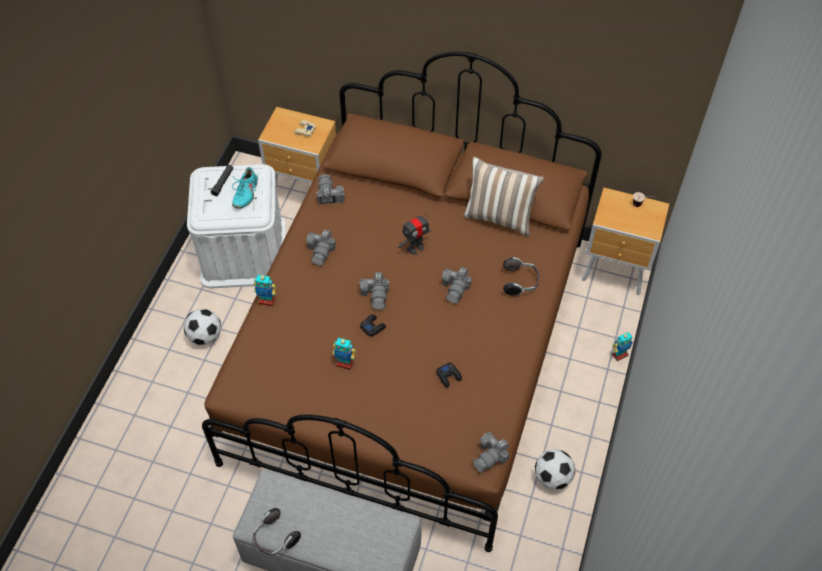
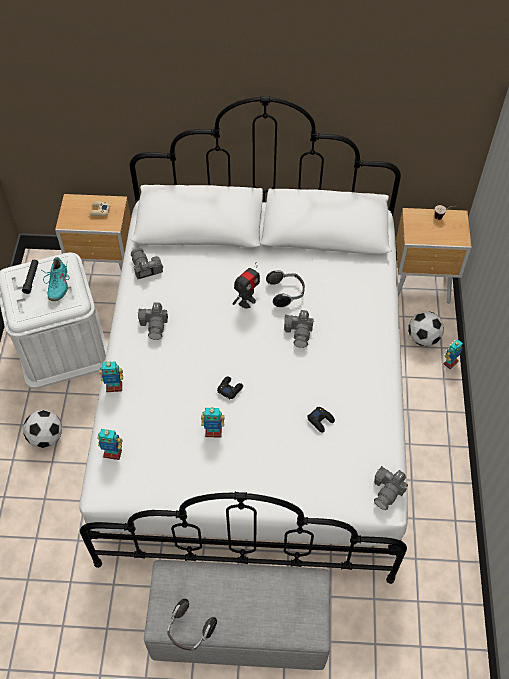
camera: 15 degrees left, 0 degrees up
(247, 361) = (112, 453): none -> toy robot
(376, 295) = (223, 356): camera -> none
(411, 348) = (255, 401): brown bed -> white bed
(499, 217) = (318, 255): pillow -> none
(520, 282) = (359, 313): headphones -> headphones (286, 293)
(552, 477) = (427, 494): football -> football (423, 338)

